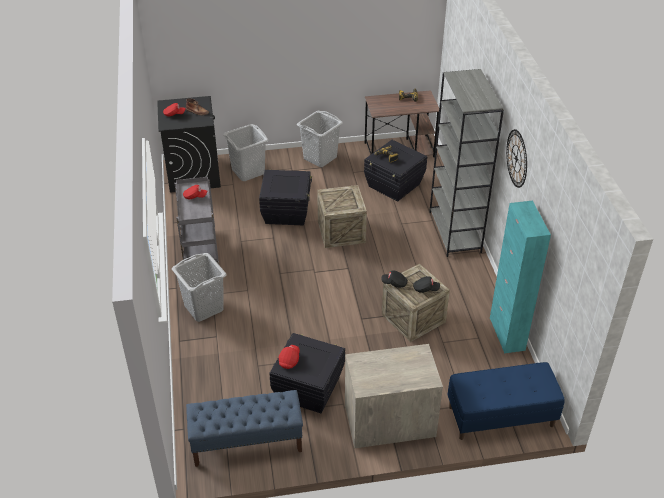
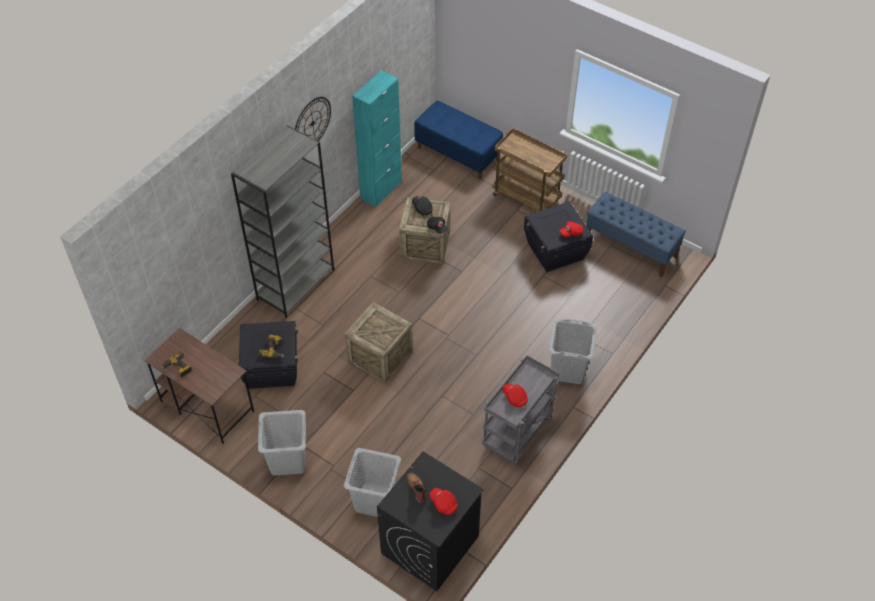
camera: 135 degrees left, 10 degrees up
(287, 212) = (398, 415): black storage box -> none
(389, 421) = (527, 197): dresser -> brown cart

